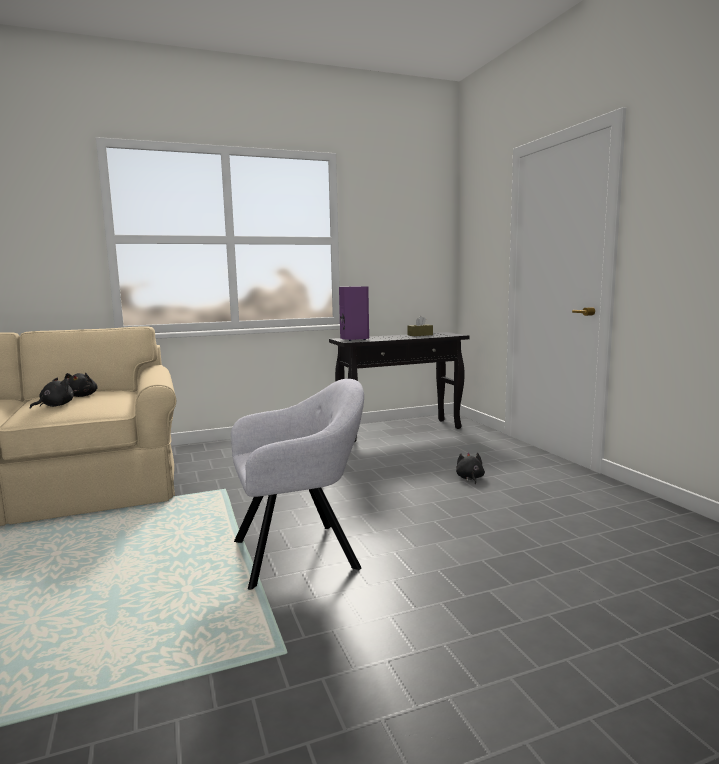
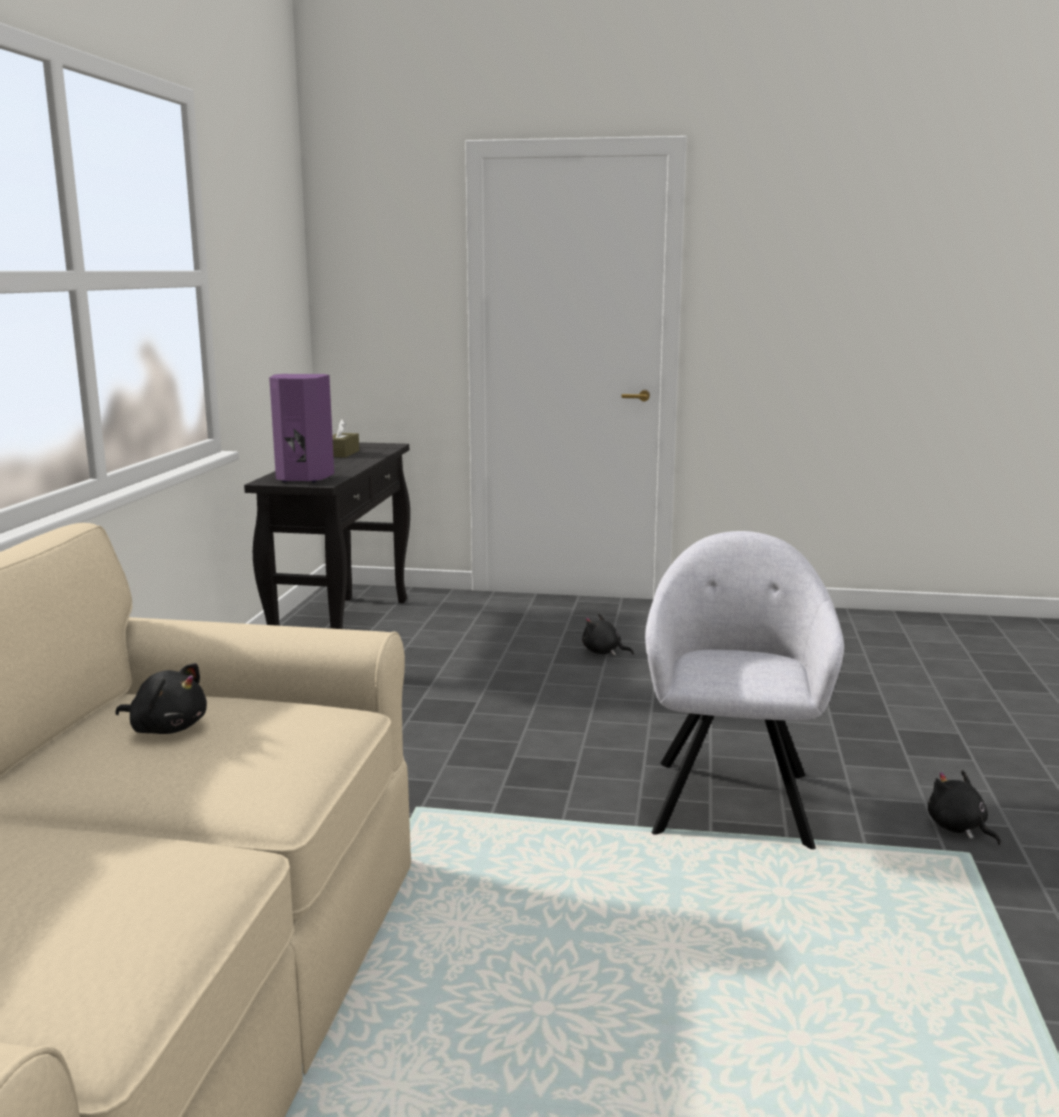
camera: 60 degrees left, 5 degrees up
(55, 406) = (232, 760): black plush toy -> black plush toy (958, 828)

